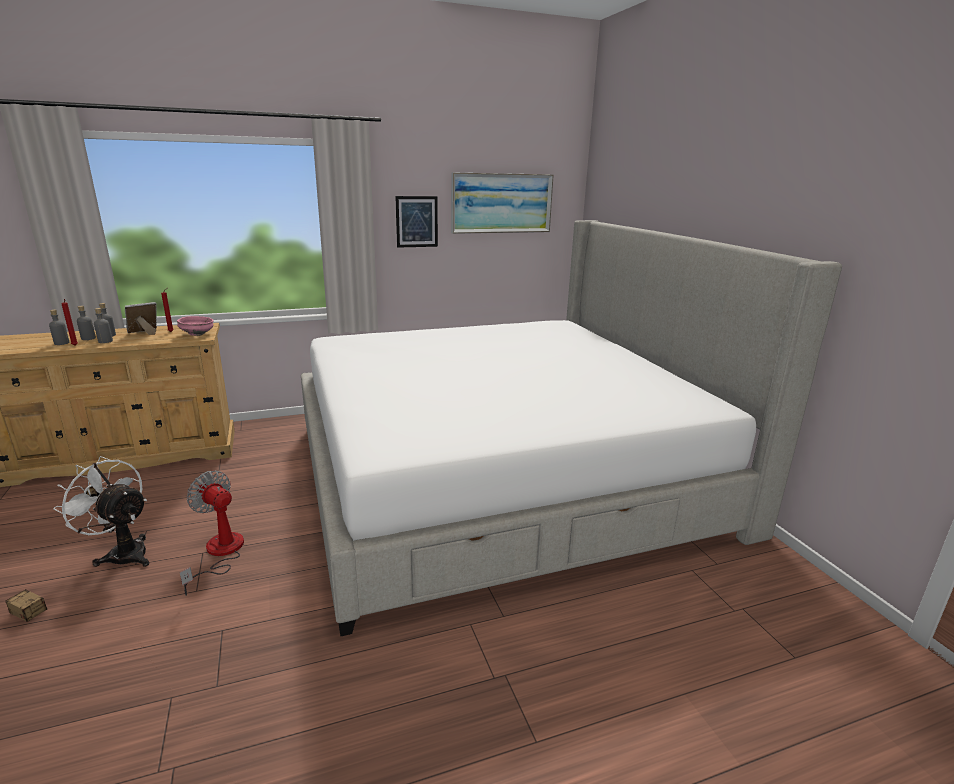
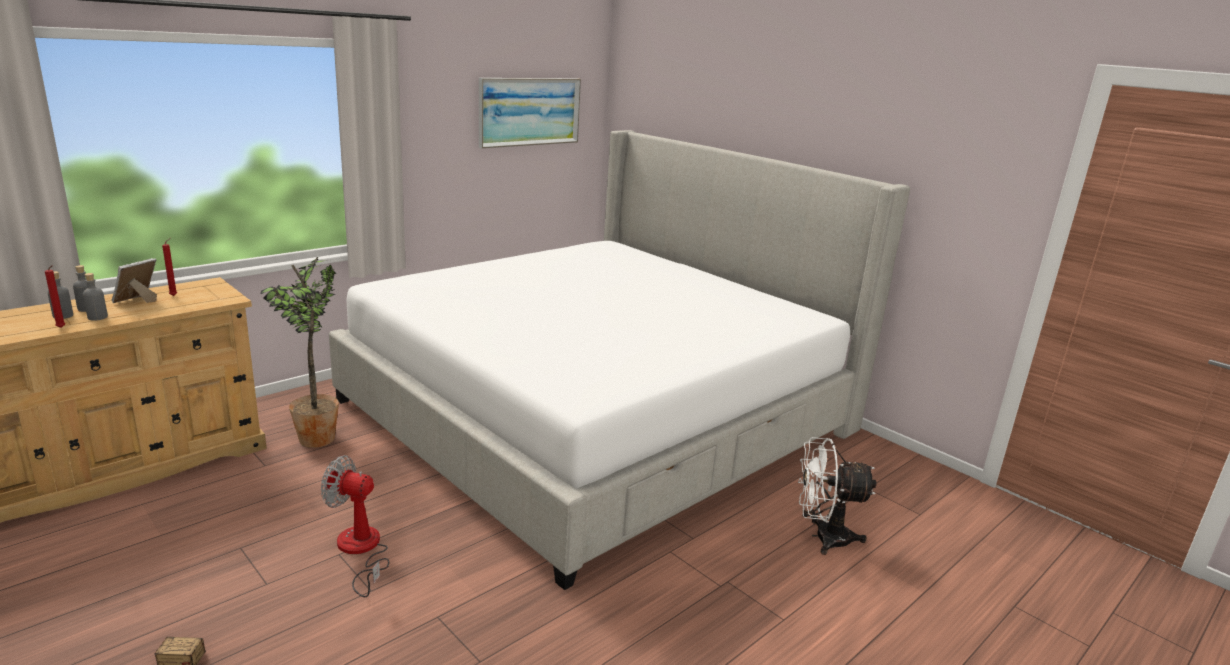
camera: 25 degrees left, 0 degrees up
(61, 343) = (33, 326): grey bottle -> none
(122, 553) = (236, 576): white fan -> white fan (822, 537)
(198, 334) = (217, 295): pink bowl -> none
(270, 454) = (315, 436): none -> potted plant
(417, 221) = (442, 136): picture -> none

